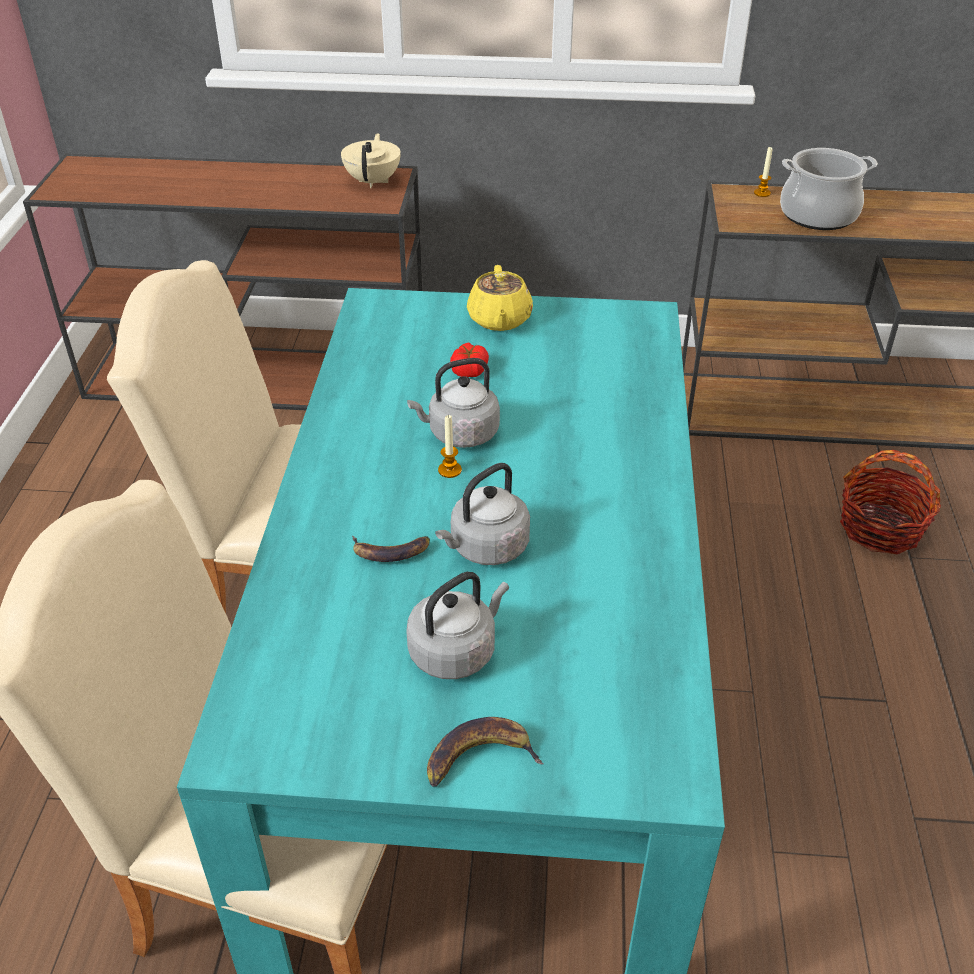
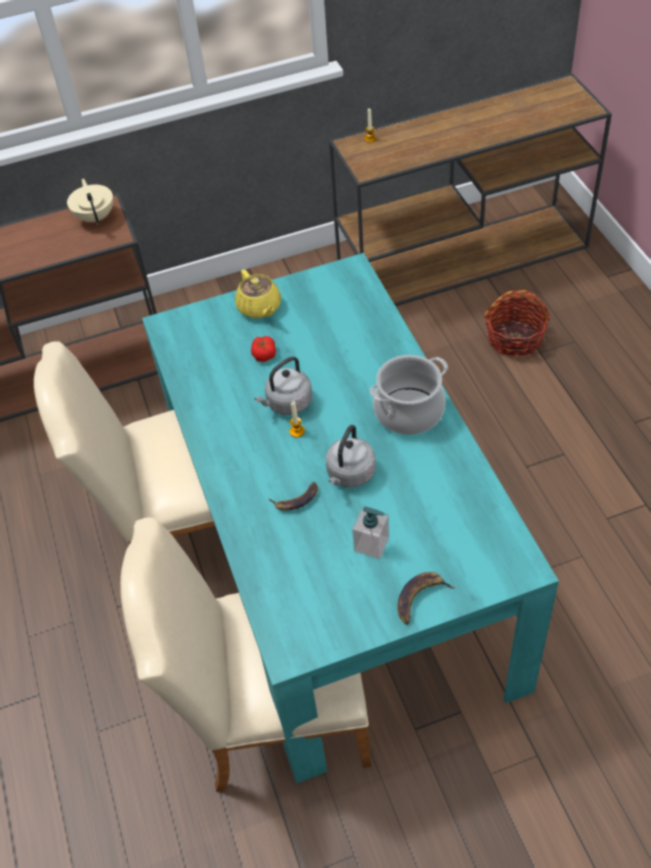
camera: 20 degrees left, 10 degrees up
(456, 651) = (372, 544): grey kettle -> soap dispenser
(818, 215) = (415, 147): cooking pot -> cooking pot (409, 412)

